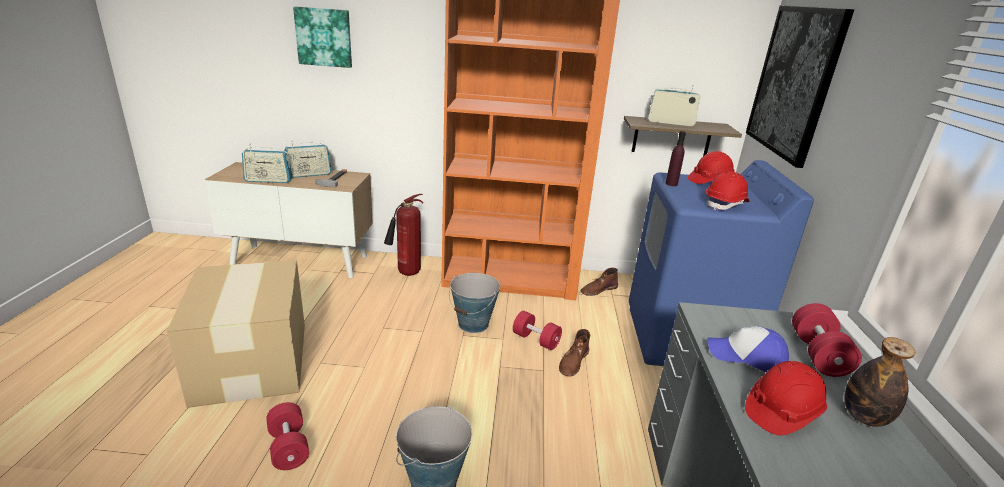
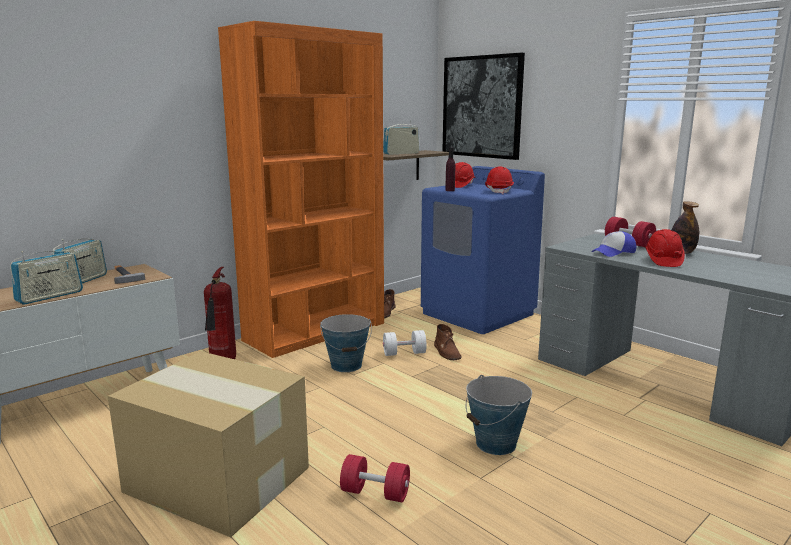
camera: 45 degrees left, 10 degrees down
(324, 37) = (69, 108): picture -> none
(536, 340) = (404, 353): red dumbbell -> white dumbbell

